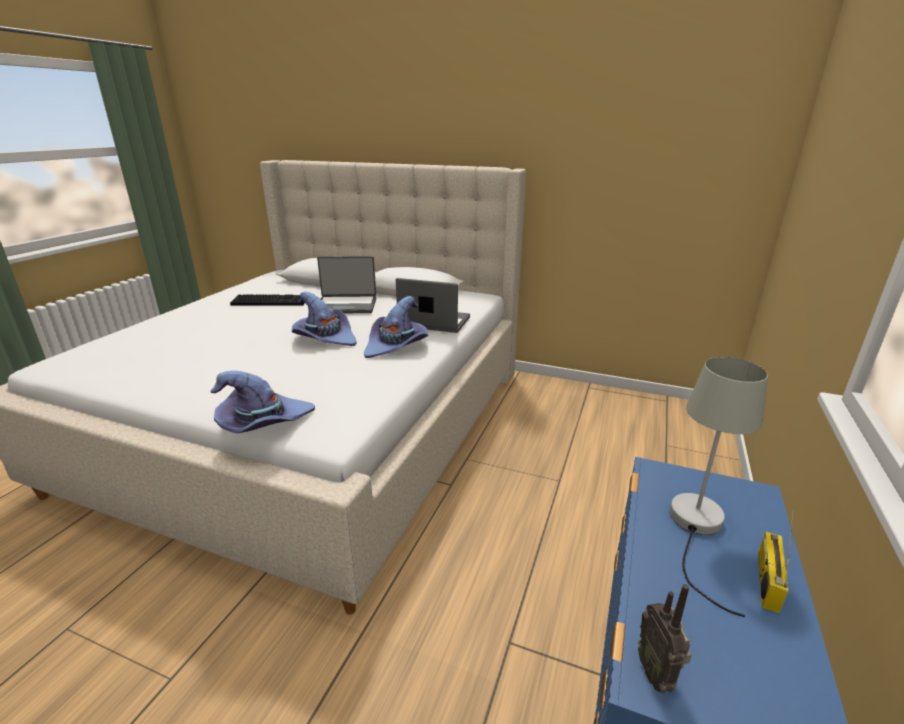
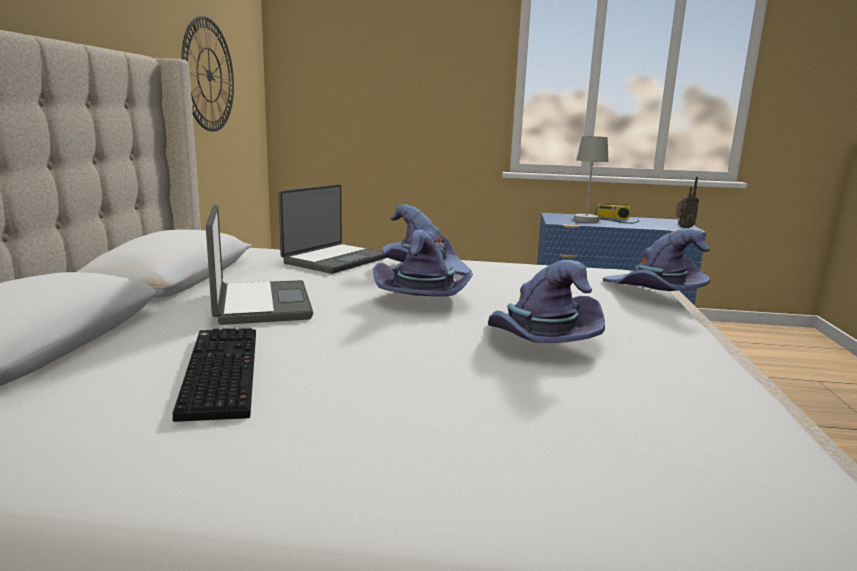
camera: 105 degrees left, 10 degrees down
(229, 354) = (539, 341): none -> purple hat
(434, 322) = (334, 260): laptop -> laptop turned 150 degrees counterclockwise
(637, 175) = (209, 75): none -> wall clock

